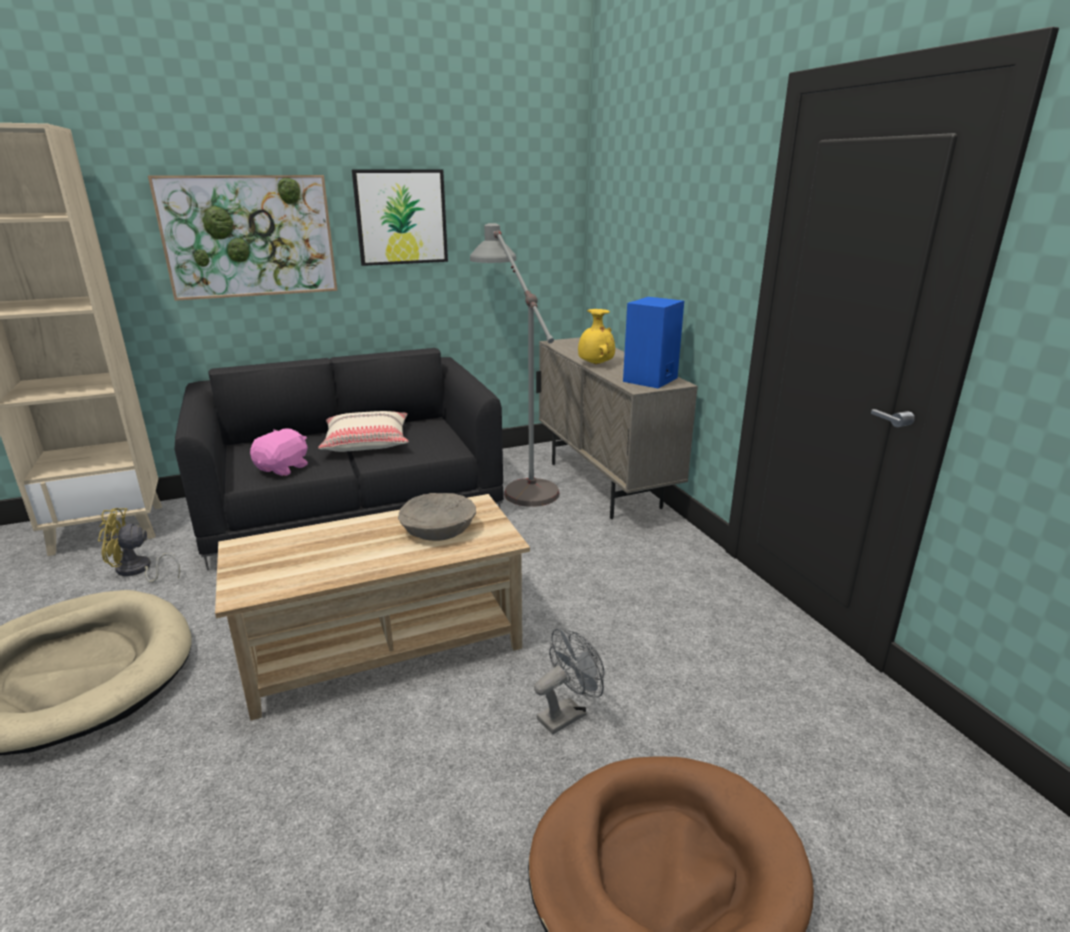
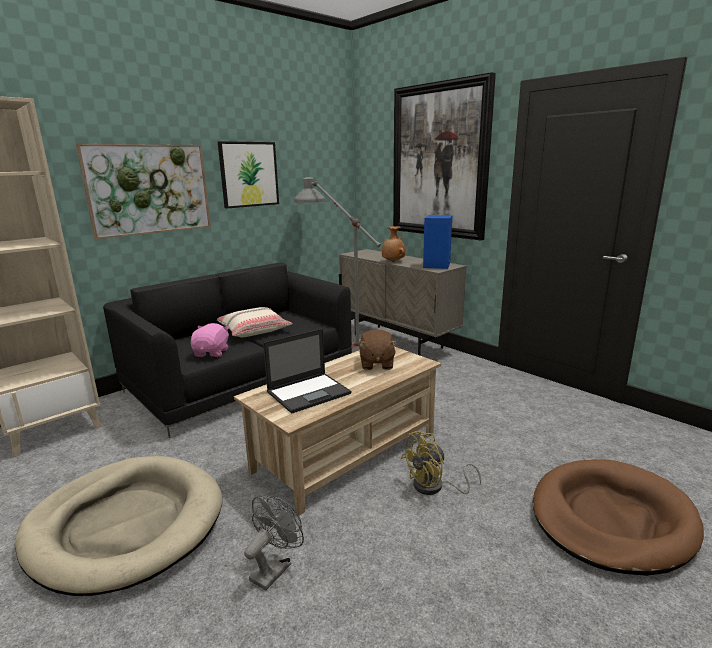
camera: 20 degrees left, 5 degrees down
(137, 571) = (110, 450): yellow fan -> yellow fan (434, 487)
(306, 557) = (309, 392): none -> laptop
(439, 529) = (376, 364): beige bowl -> brown plush toy
(567, 713) = (490, 460): grey fan -> grey fan (274, 568)
(595, 364) = (393, 261): yellow vase -> brown vase
(679, 209) = (439, 161): none -> picture

